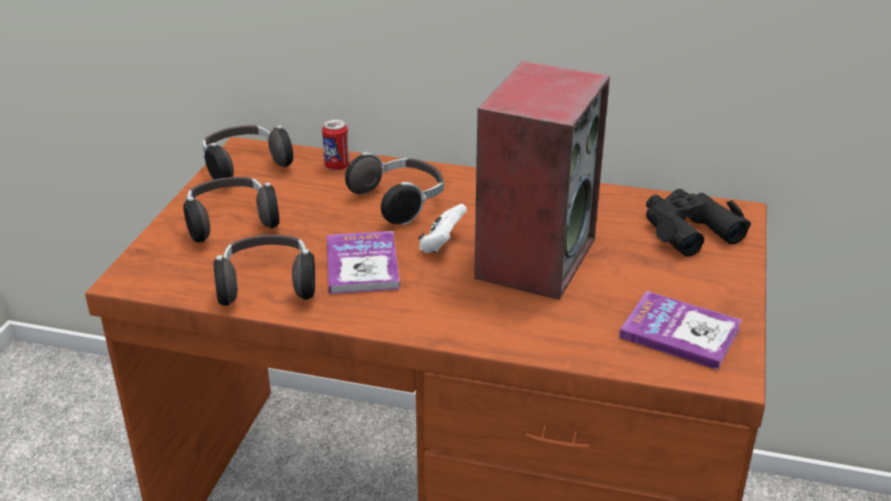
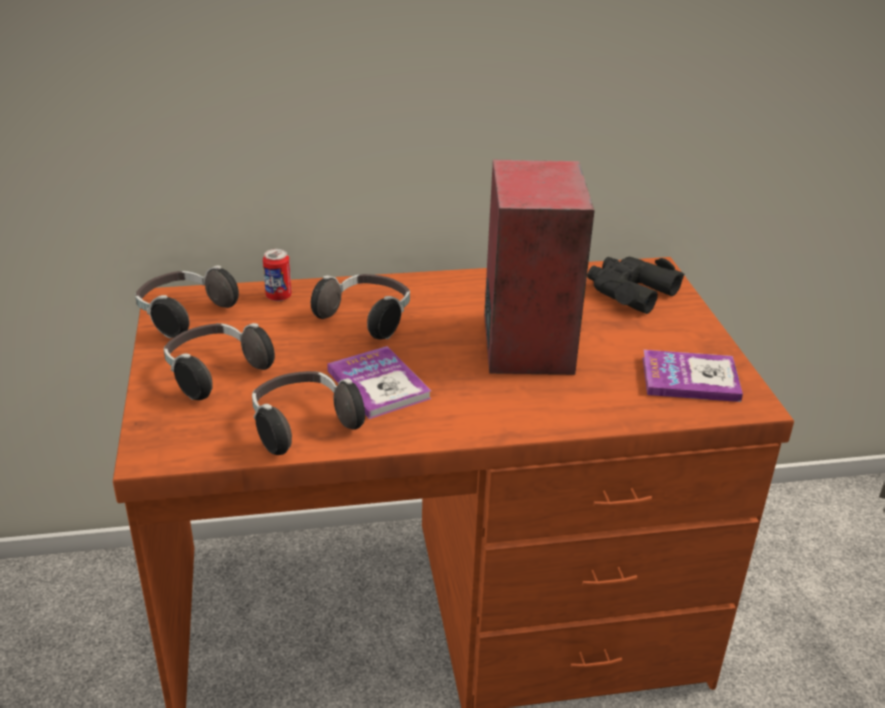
camera: 25 degrees left, 0 degrees up
(441, 244) = (436, 349): white game controller -> none

